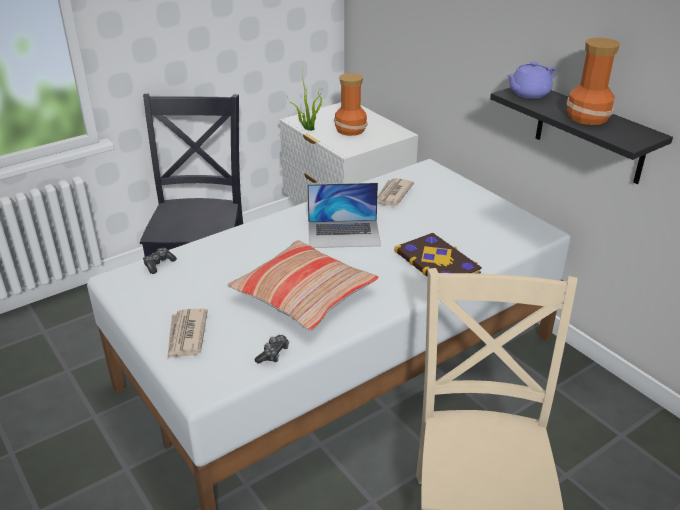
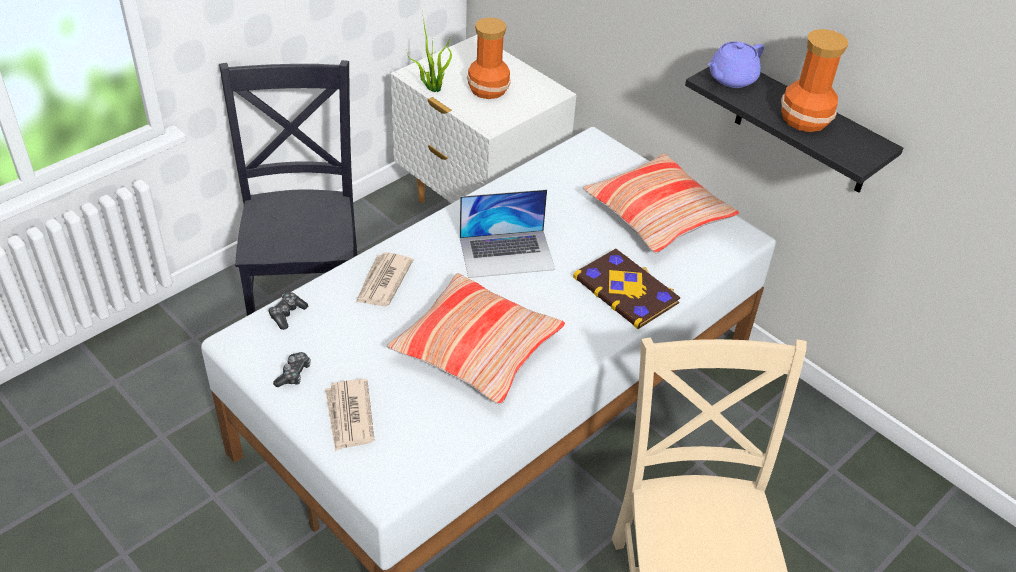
camera: 10 degrees left, 10 degrees up
(273, 354) = (458, 434): game controller -> game controller (294, 374)
(392, 194) = (555, 188): newspaper -> newspaper (383, 282)
(472, 214) = (657, 214): none -> pillow

